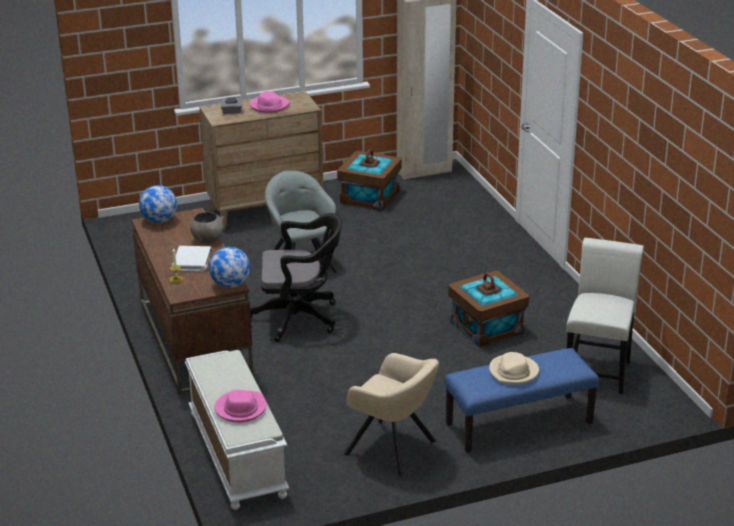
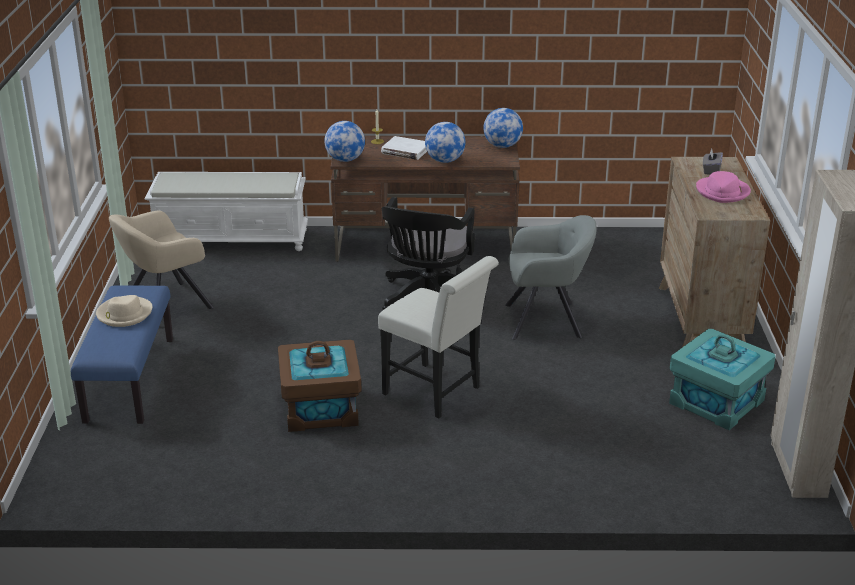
camera: 110 degrees right, 0 degrees up
(207, 239) = (444, 161): grey bowl -> globe
(240, 409) = (203, 181): pink hat -> none
(370, 197) = (716, 402): brown storage box -> turquoise storage box
(598, 370) = (168, 461): white chair -> white chair (437, 393)

